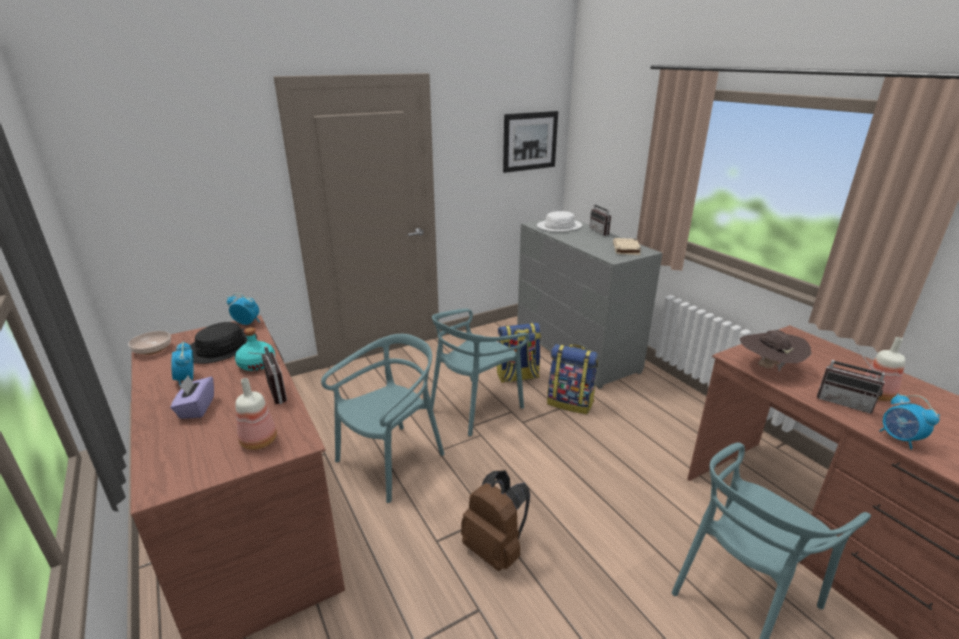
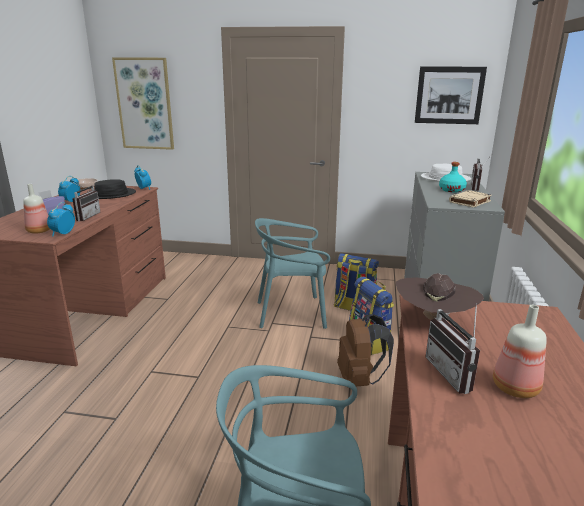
camera: 40 degrees right, 5 degrees down
(160, 196) = (145, 104): none -> picture
(257, 364) = (108, 204): turquoise bottle -> turquoise bottle (451, 190)
(391, 461) = (194, 319): turquoise chair -> none
(496, 549) = (173, 396): brown backpack -> brown backpack (359, 380)
(899, 439) = (442, 424): alarm clock -> alarm clock (63, 233)

